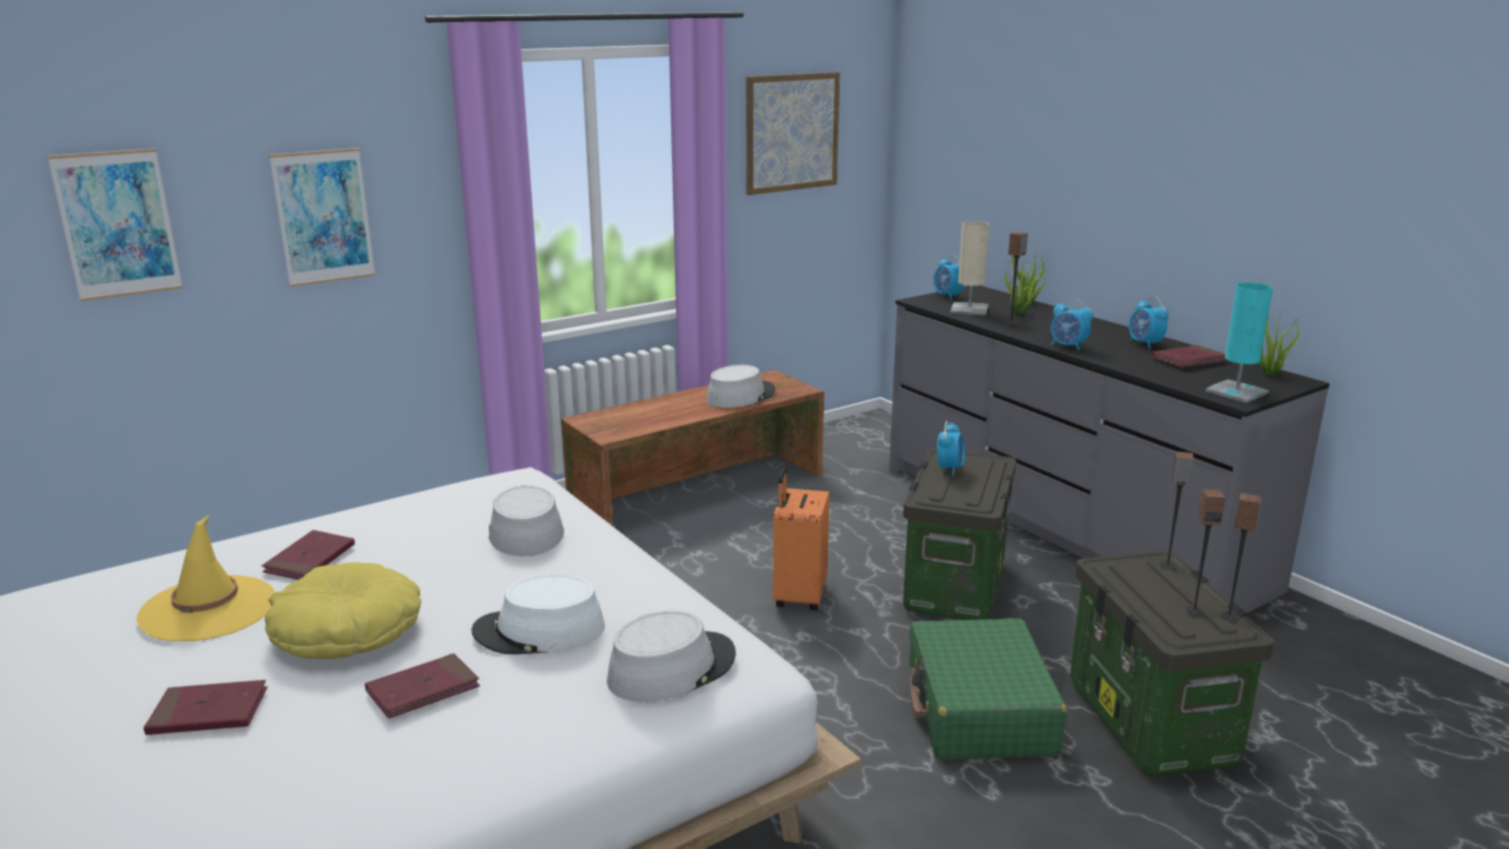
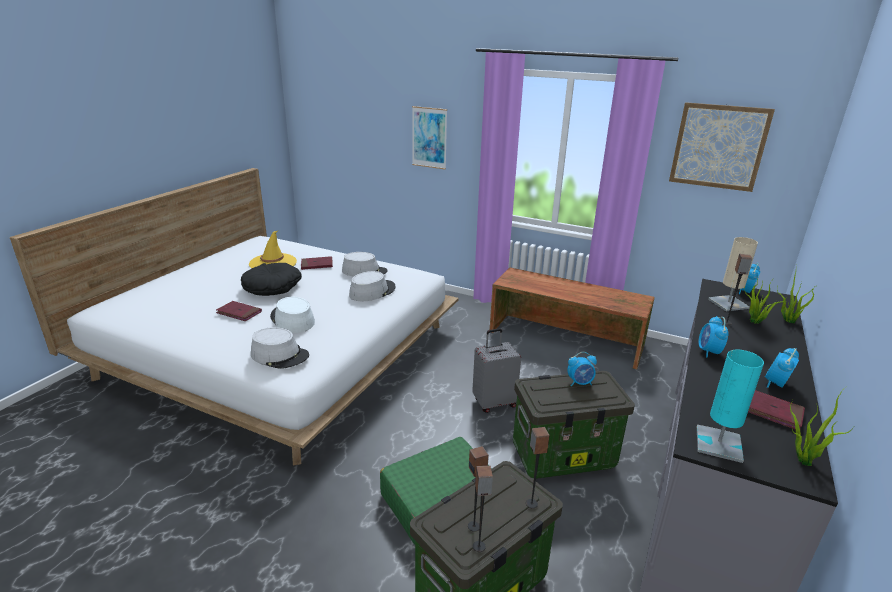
camera: 60 degrees right, 5 degrees up
(117, 224) = (361, 124): picture -> none
(208, 713) = (211, 286): red book -> none
(345, 631) = (271, 287): yellow pillow -> black pillow
(740, 396) = (600, 297): grey hat -> grey hat (364, 271)
(798, 597) = (494, 402): orange suitcase -> grey suitcase

